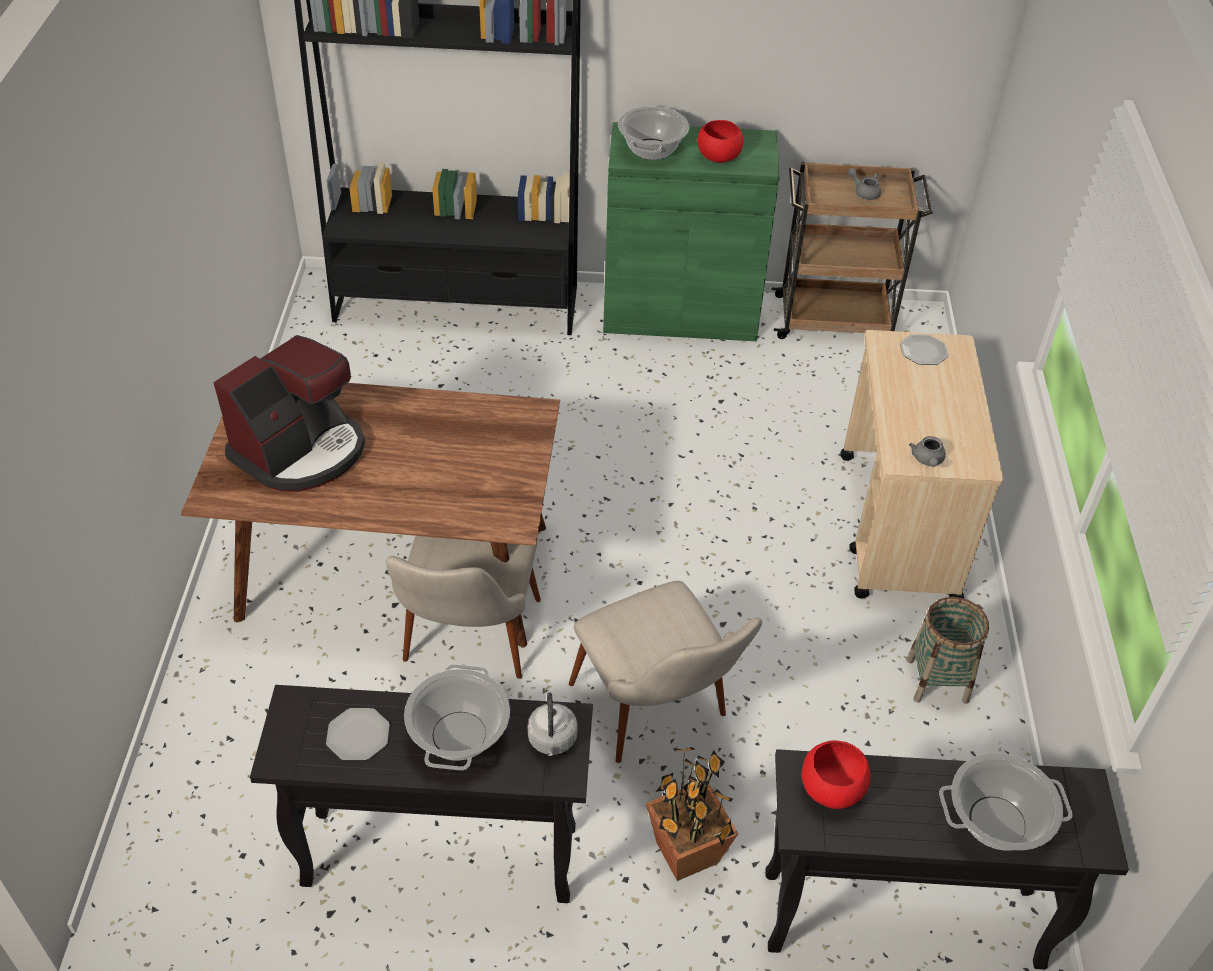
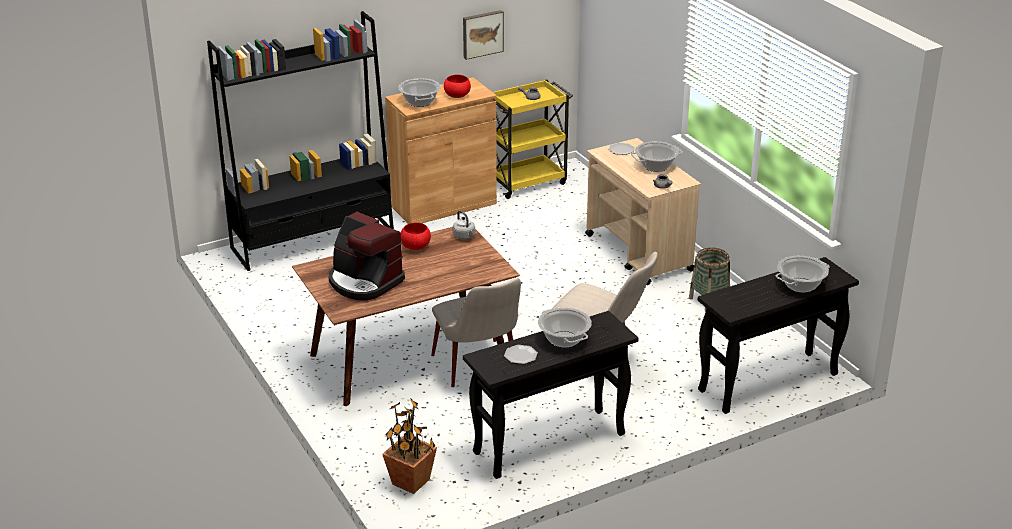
camera: 30 degrees left, 15 degrees down
(301, 451) = (364, 282): coffee machine -> coffee machine turned 120 degrees clockwise
(552, 741) = (605, 327): grey kettle -> grey kettle (464, 236)
(680, 313) = (443, 204): green cabinet -> brown cabinet
(686, 854) = (658, 399): potted plant -> potted plant (410, 482)
(806, 62) = (482, 33): none -> picture
(831, 788) = (730, 299): red bowl -> red bowl (415, 246)
(835, 320) = (528, 182): brown cart -> yellow cart
(952, 410) = (655, 166): none -> cooking pot

